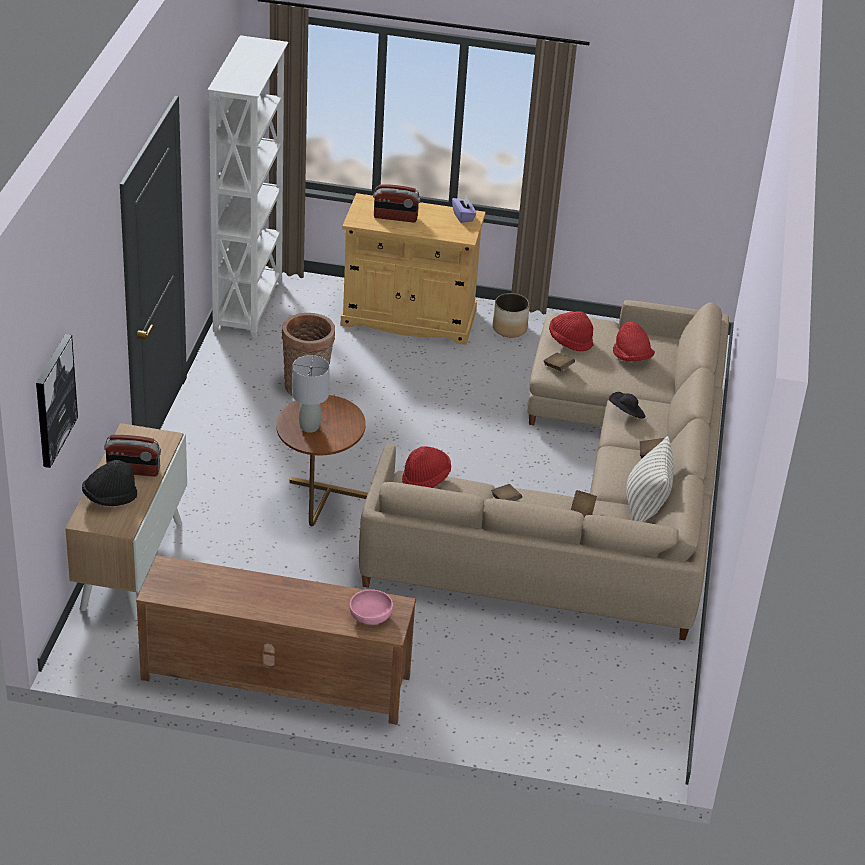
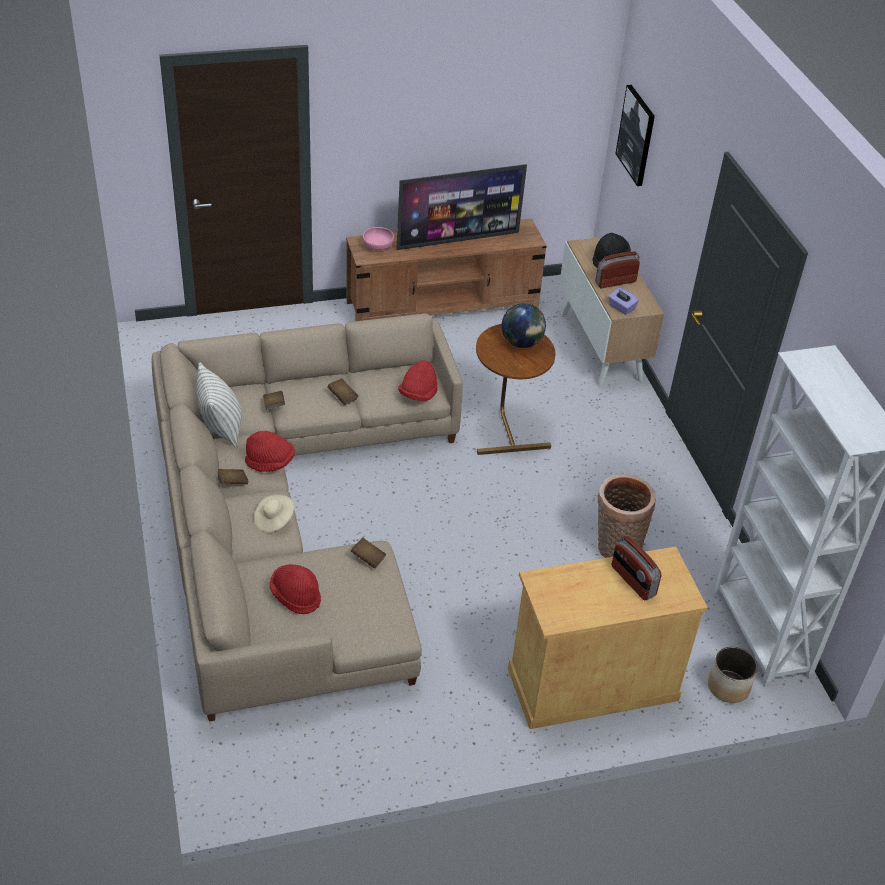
camera: 155 degrees right, 5 degrees up
(261, 595) = (457, 240): none -> television
(309, 427) = (521, 343): grey table lamp -> globe
(395, 218) = (632, 581): radio -> radio turned 105 degrees counterclockwise
(463, 217) = (562, 614): purple tissue box -> purple tissue box (621, 308)
(509, 328) = (476, 715): planter -> planter (728, 687)
(570, 341) = (372, 597): red hat -> red hat (270, 462)
(626, 414) = (274, 520): black hat -> beige hat

